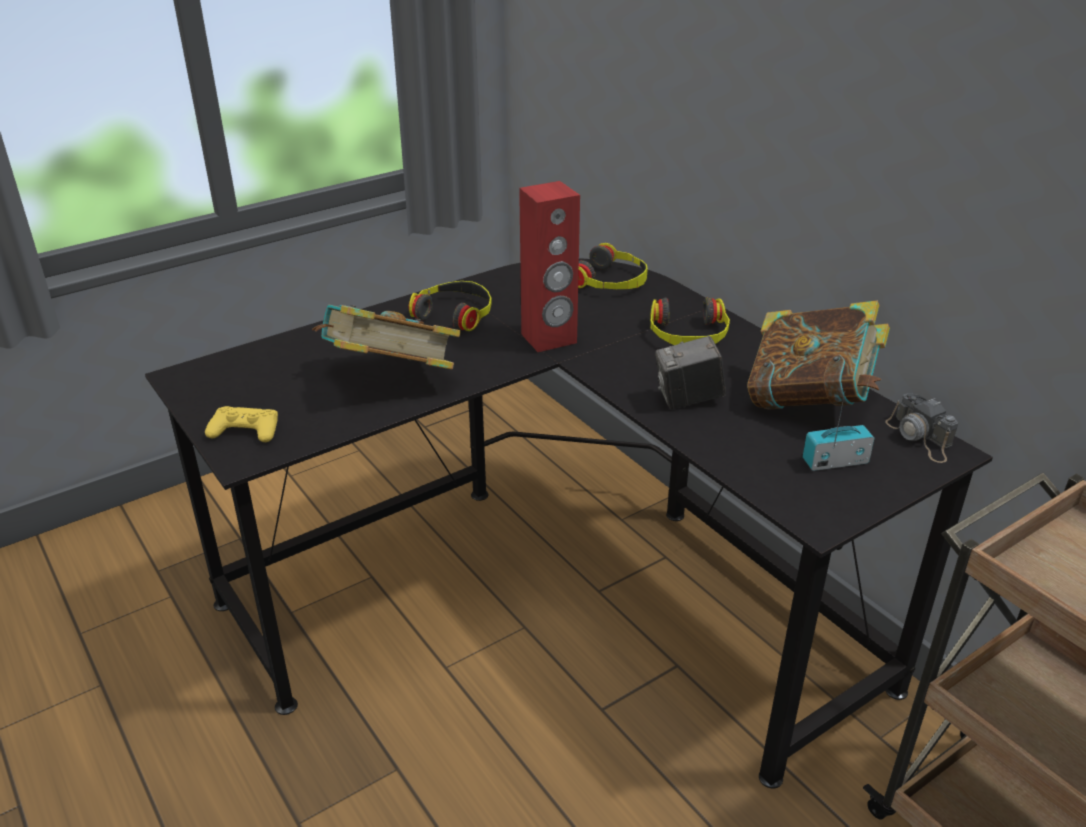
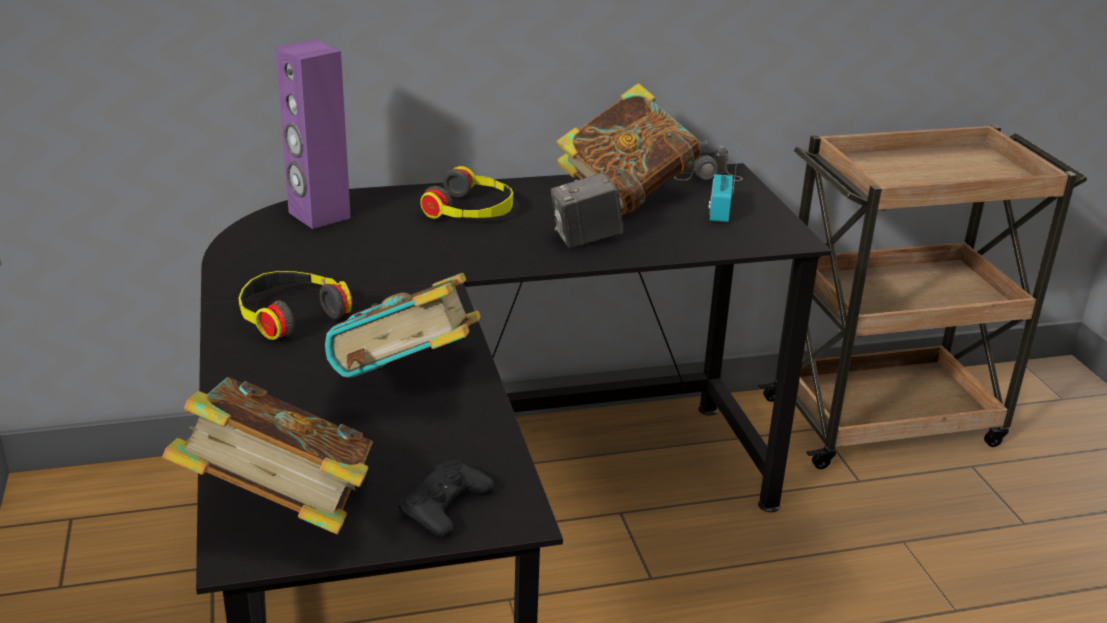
camera: 70 degrees left, 5 degrees down
(221, 377) = (280, 512): none -> book
(245, 430) = (446, 506): yellow game controller -> black game controller
(549, 339) = (409, 274): red speaker -> none
(611, 281) = (318, 215): headphones -> purple speaker
(688, 399) = (585, 239): camera -> camera turned 60 degrees clockwise

